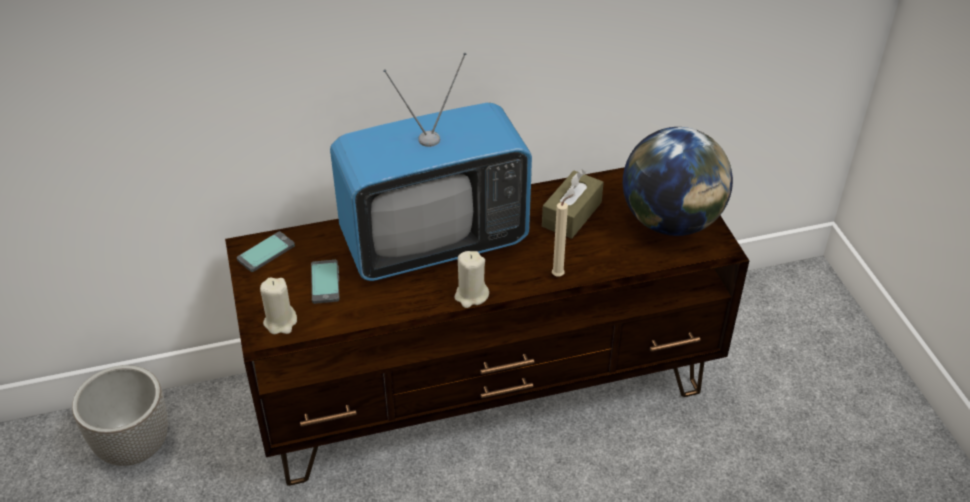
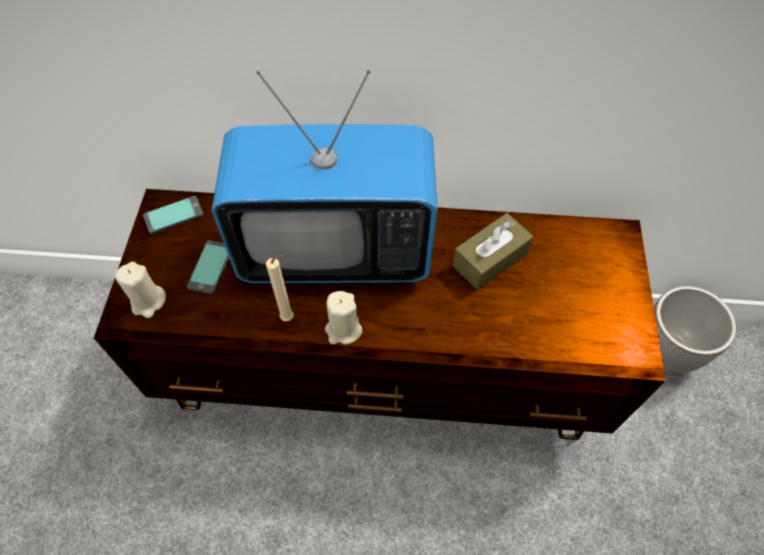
camera: 20 degrees right, 15 degrees up
(133, 447) = (80, 329): planter -> planter (667, 350)
(559, 275) = (445, 333): beige candle -> beige candle (289, 318)
(671, 222) = (594, 301): globe -> none

